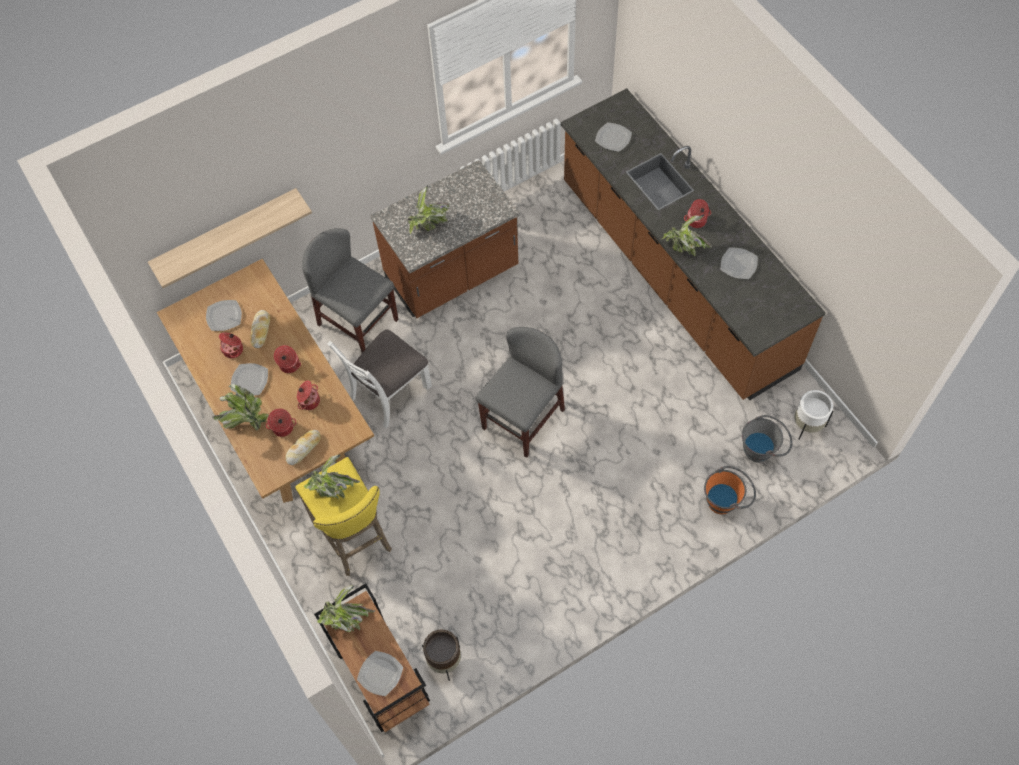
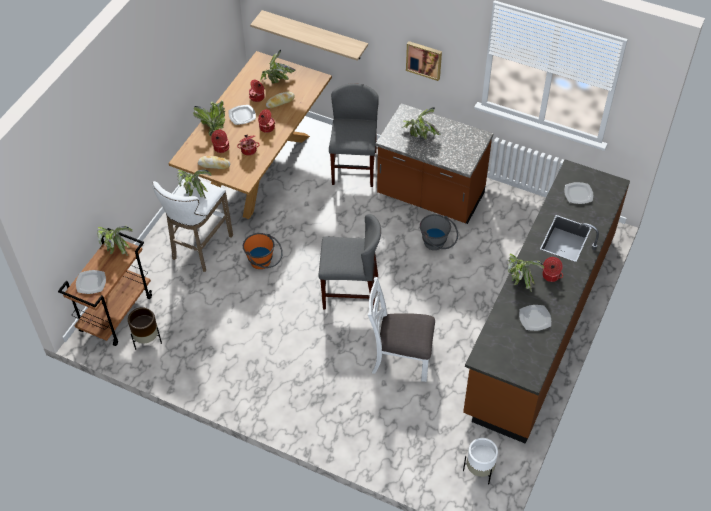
camera: 55 degrees right, 10 degrees down
(224, 316) = (277, 80): plate -> potted plant
(355, 538) = (200, 249): yellow stool -> white stool
(367, 151) = (424, 59): none -> picture
(389, 392) = (315, 211): white chair -> white chair (400, 358)
(726, 500) = (377, 446): orange bucket -> orange bucket (264, 263)
(763, 449) = (437, 450): grey bucket -> grey bucket (437, 244)

